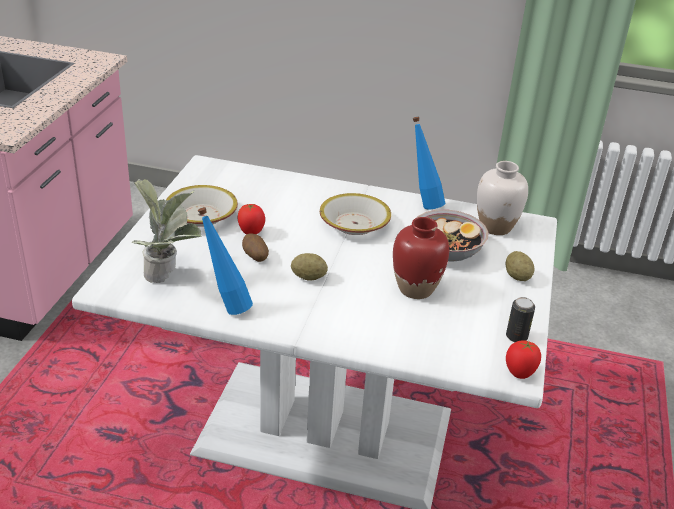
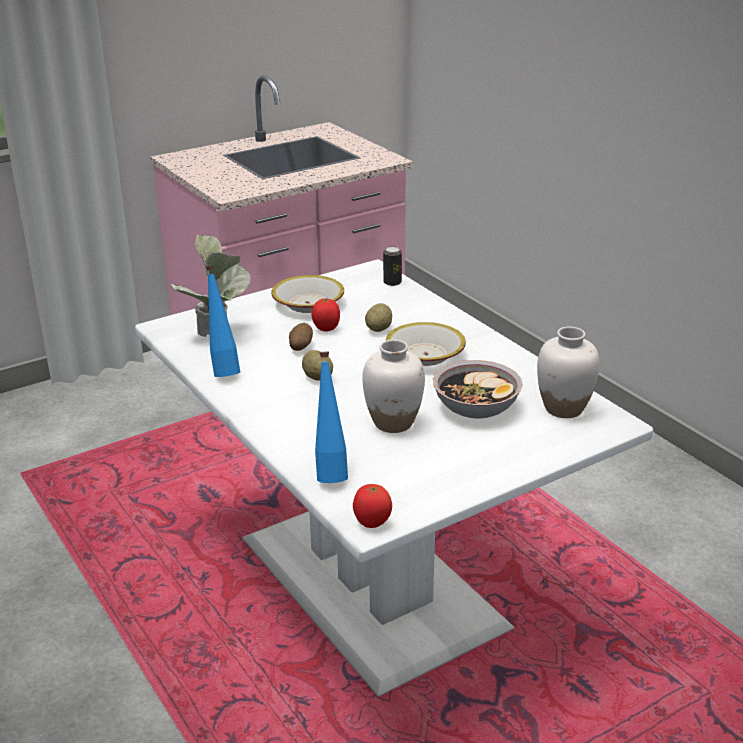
camera: 45 degrees right, 5 degrees down
(415, 289) = (393, 422): red vase -> white vase
(423, 203) = (521, 363): blue bottle -> blue bottle (330, 473)
(516, 337) = (420, 497): can -> can (392, 282)
(517, 276) = (510, 455): potato -> potato (379, 329)

